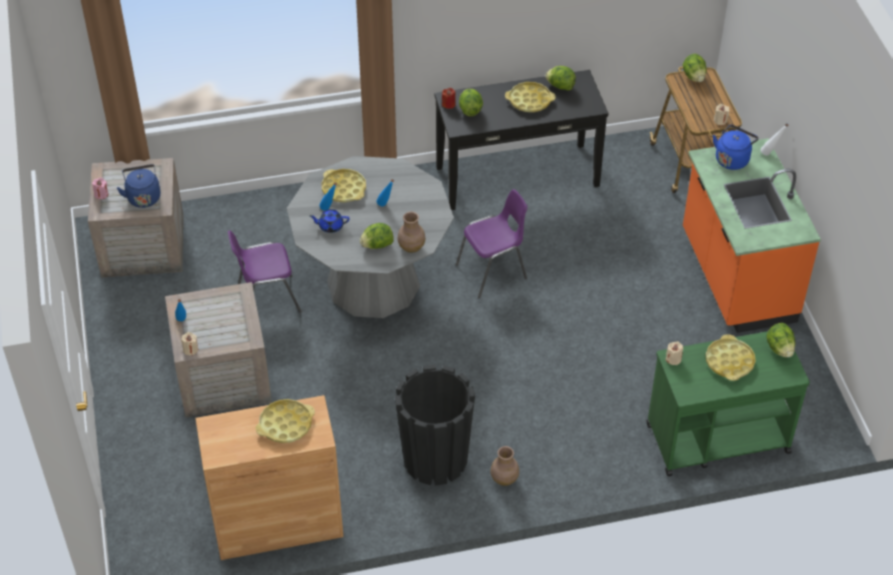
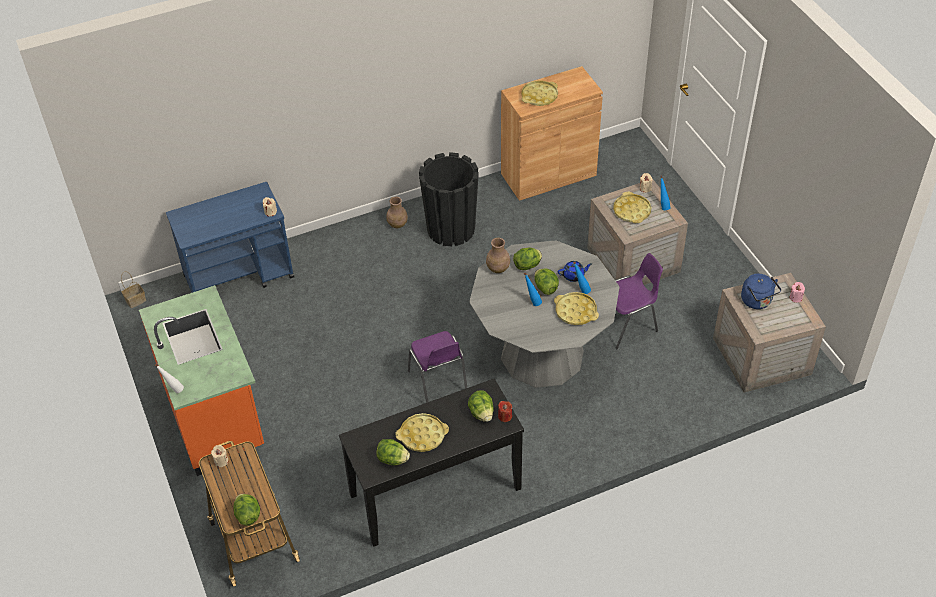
camera: 170 degrees right, 0 degrees up
(493, 272) = (438, 383): purple chair -> purple chair turned 75 degrees counterclockwise
(716, 438) = (239, 276): green cart -> blue cart
(729, 361) = (226, 217): yellow tray -> yellow tray (631, 211)
(732, 159) = (212, 377): blue kettle -> none
(779, 348) = (186, 232): lettuce -> lettuce (545, 288)
(846, 427) = (136, 300): none -> basket

